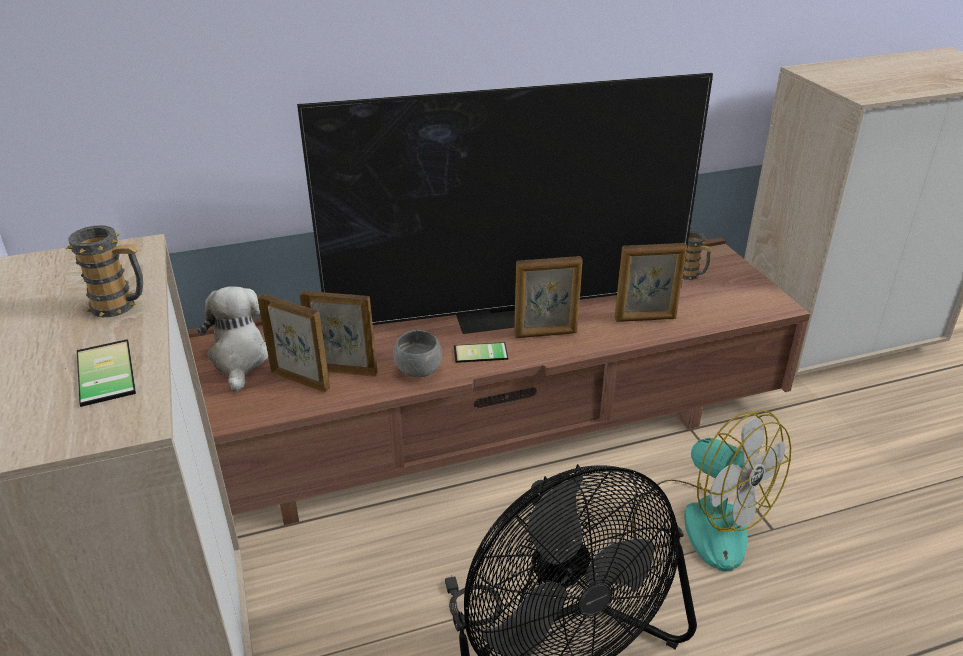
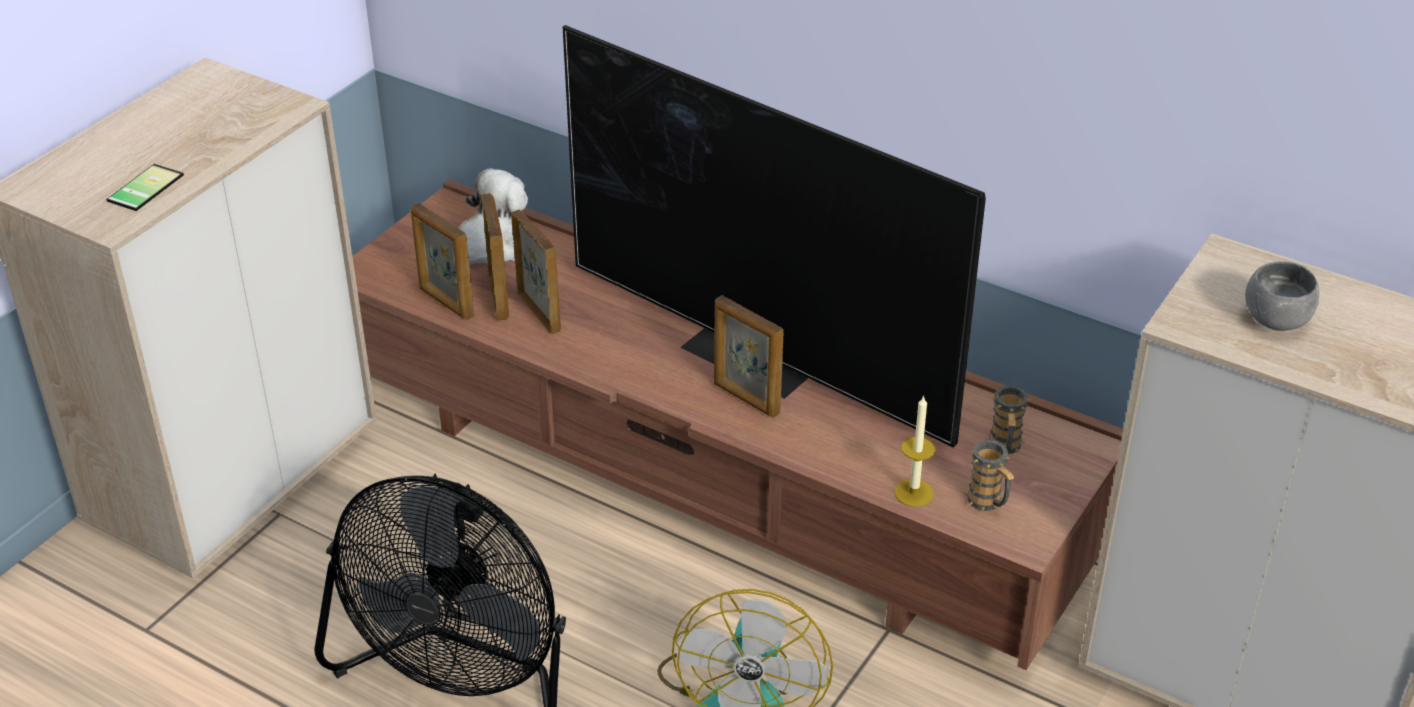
camera: 50 degrees right, 5 degrees up
(120, 306) = (218, 147): mug -> mug (988, 503)
(418, 370) = (590, 353): grey bowl -> grey bowl (1276, 319)
(481, 354) = (659, 376): phone -> none
(645, 319) = (862, 452): picture frame -> picture frame (446, 303)
(701, 319) = (914, 493): none -> candle

